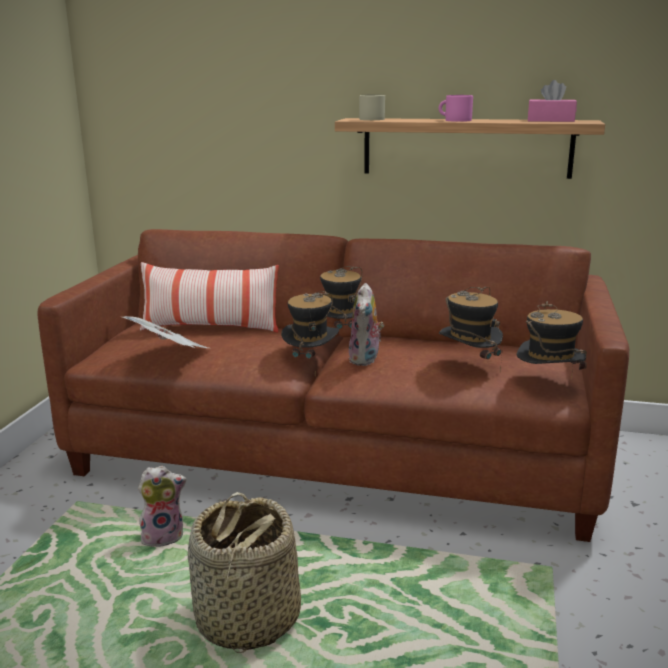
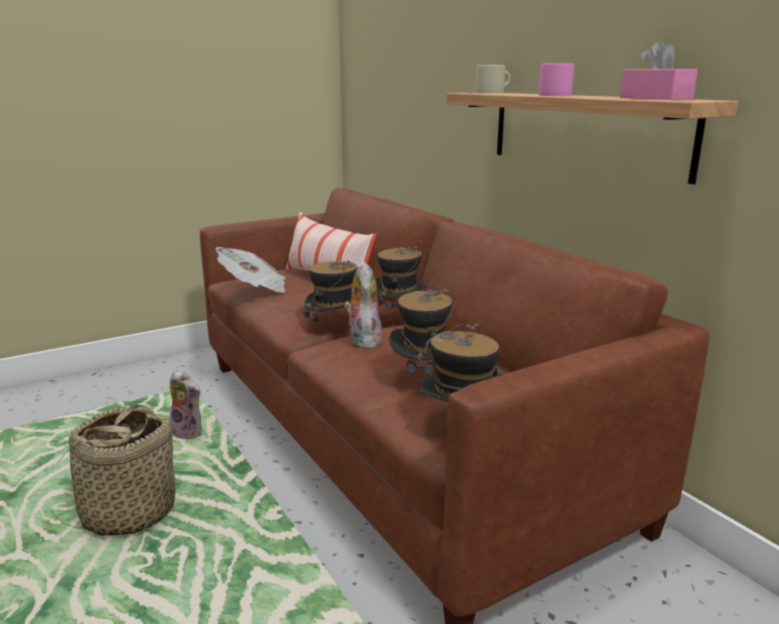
camera: 45 degrees right, 0 degrees up
(366, 359) = (363, 340): plush toy -> plush toy turned 120 degrees clockwise

